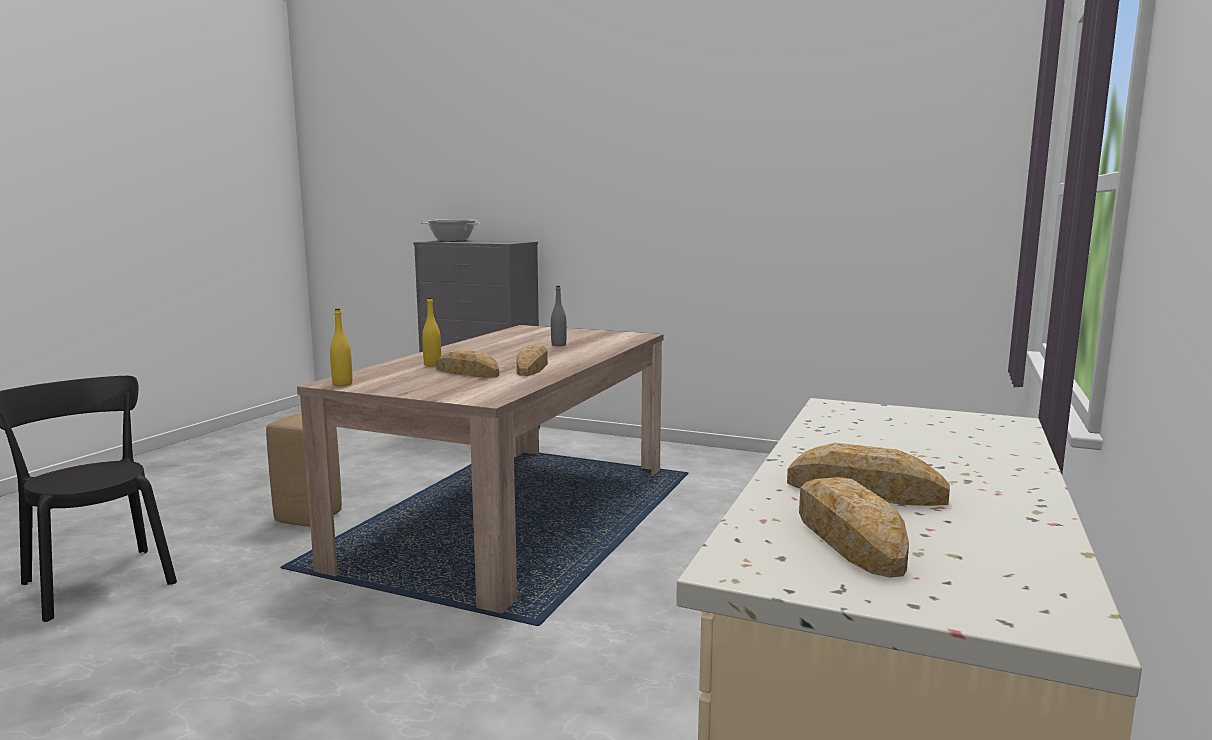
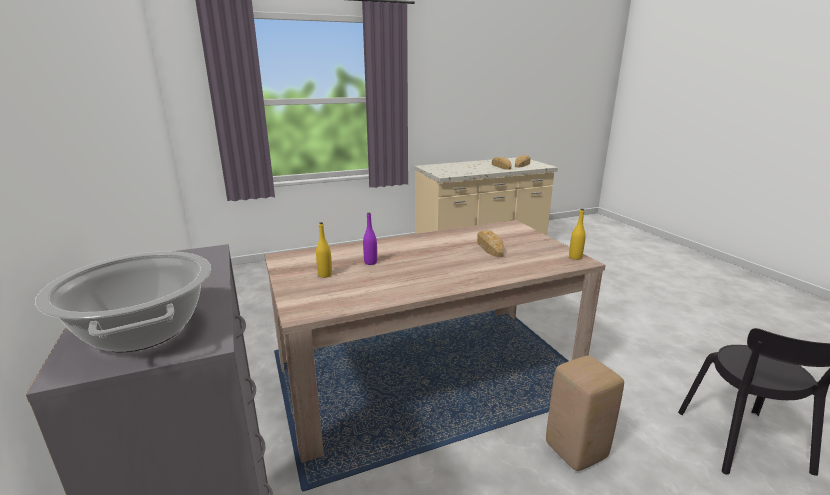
camera: 135 degrees left, 10 degrees up
(432, 365) = (498, 263): yellow bottle -> yellow bottle (325, 275)
(532, 368) = (448, 240): bread -> none
(558, 345) = (370, 262): grey bottle -> purple bottle

